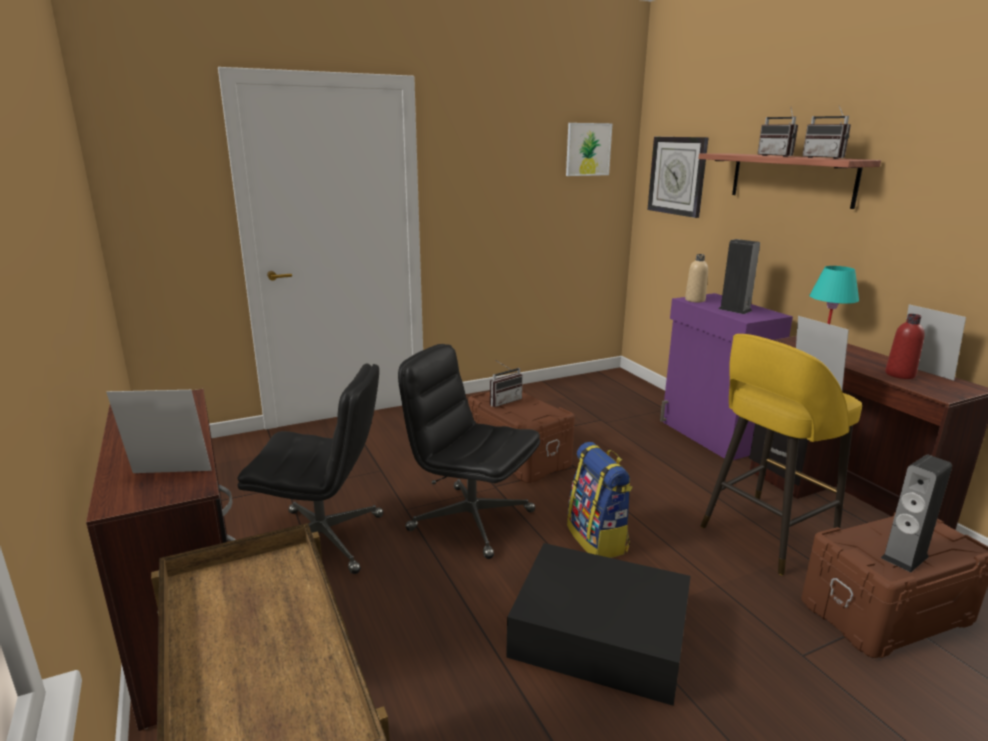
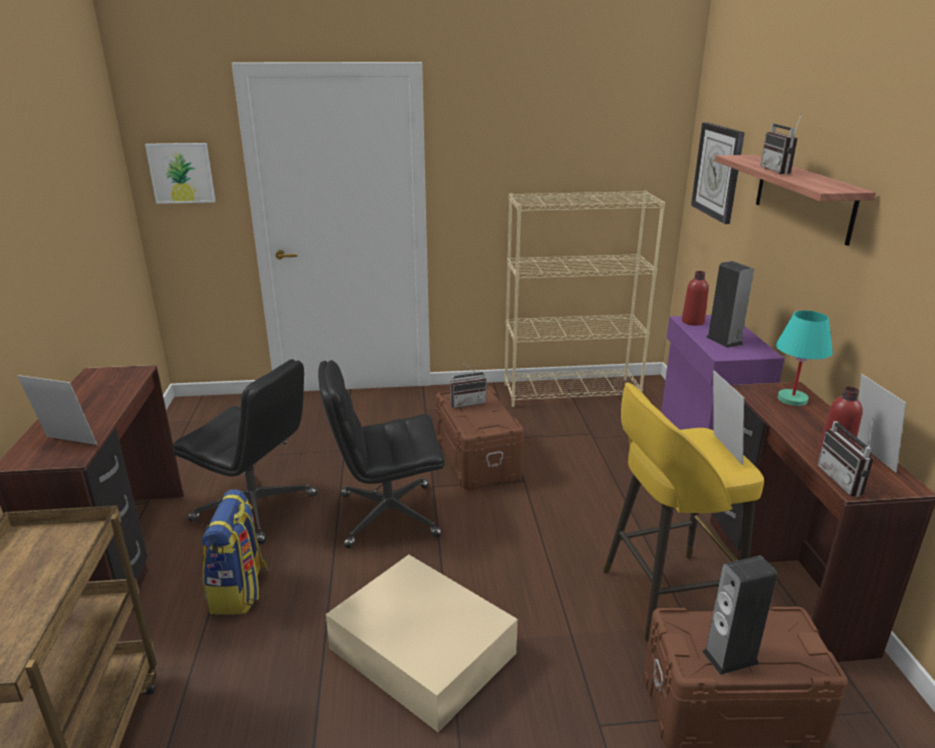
camera: 20 degrees right, 5 degrees up
(470, 520) = (387, 515): black office chair -> black office chair turned 60 degrees counterclockwise
(558, 389) = (572, 392): none -> beige bookcase
(588, 149) = (625, 134): picture -> picture (181, 173)
(597, 633) = (421, 649): black storage box -> beige storage box
(598, 539) = (490, 560): backpack -> backpack (239, 591)
(695, 300) = (692, 322): beige bottle -> red bottle
(826, 158) = (818, 182): radio -> radio (846, 480)

